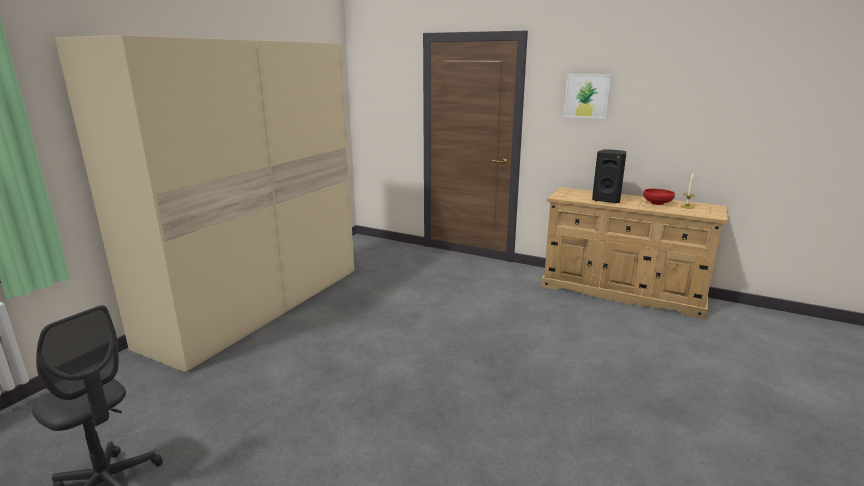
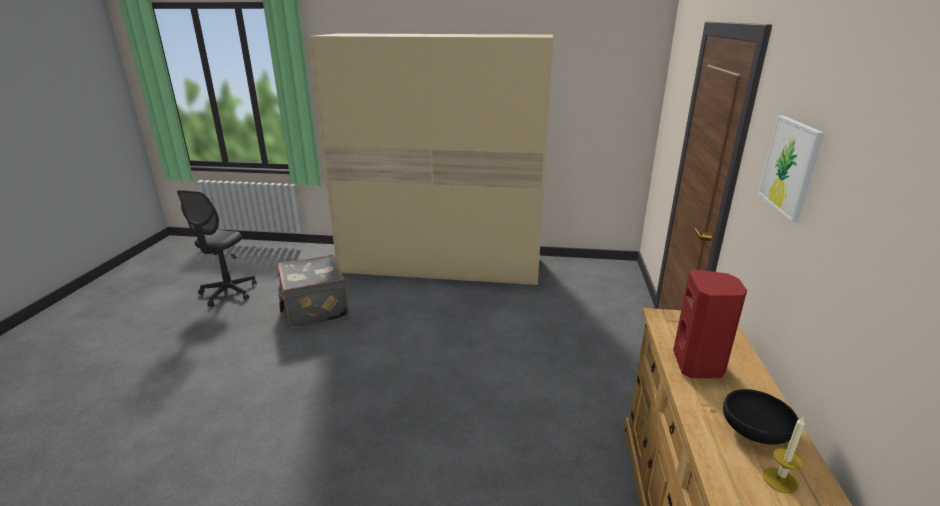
camera: 70 degrees right, 5 degrees up
(264, 398) = (314, 310): none -> grey suitcase
(607, 200) = (699, 365): black speaker -> red speaker
(657, 203) = (754, 431): red bowl -> black bowl

